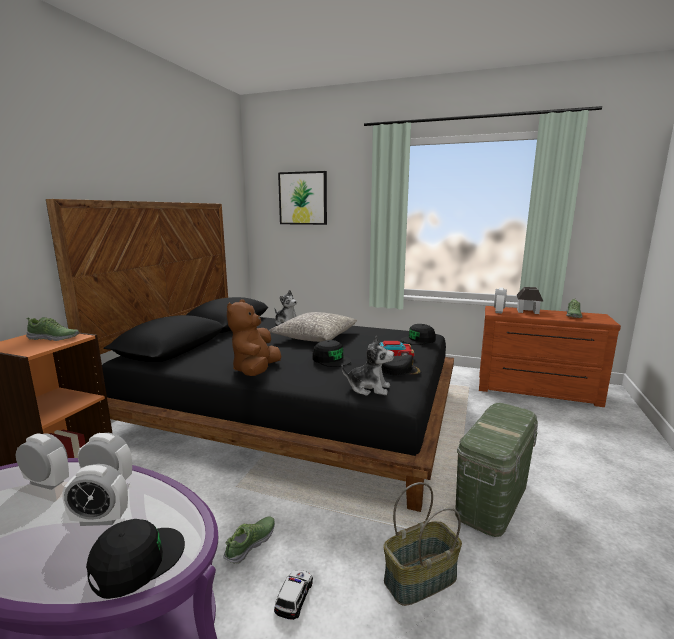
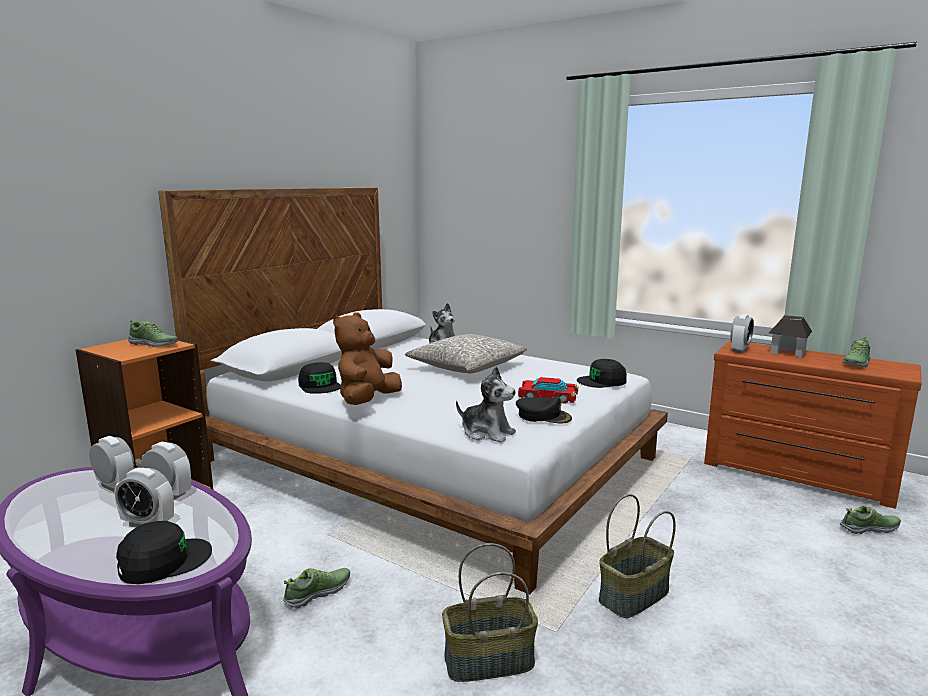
camera: 15 degrees right, 0 degrees up
(292, 410) = (430, 460): black bed -> white bed
(294, 596) = (341, 649): toy car -> none
(303, 198) = (488, 179): picture -> none
(331, 359) = (464, 395): black cap -> black cap (320, 386)
(492, 499) = (634, 596): green storage box -> basket
(600, 423) = (869, 528): none -> shoe

